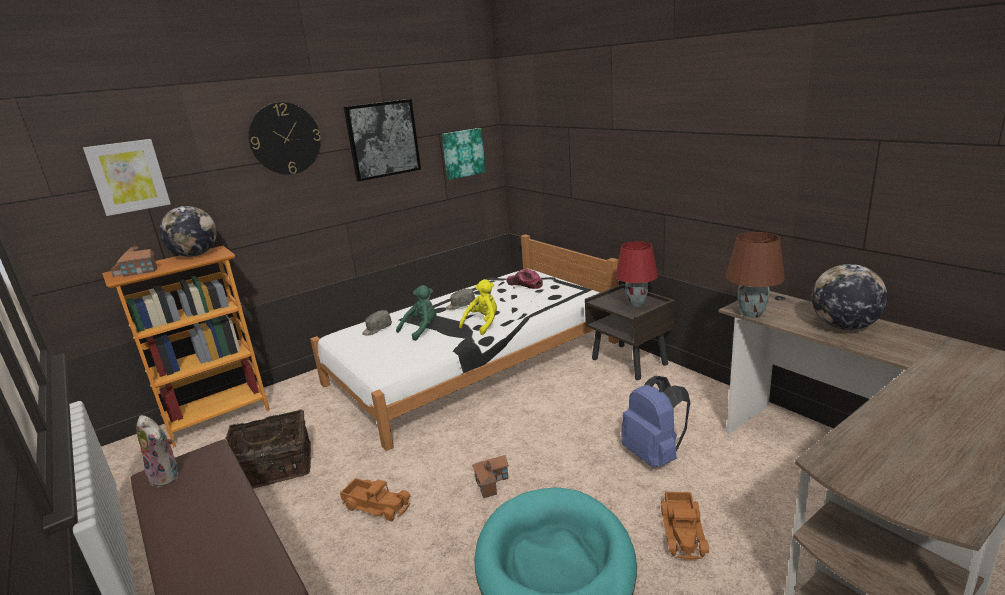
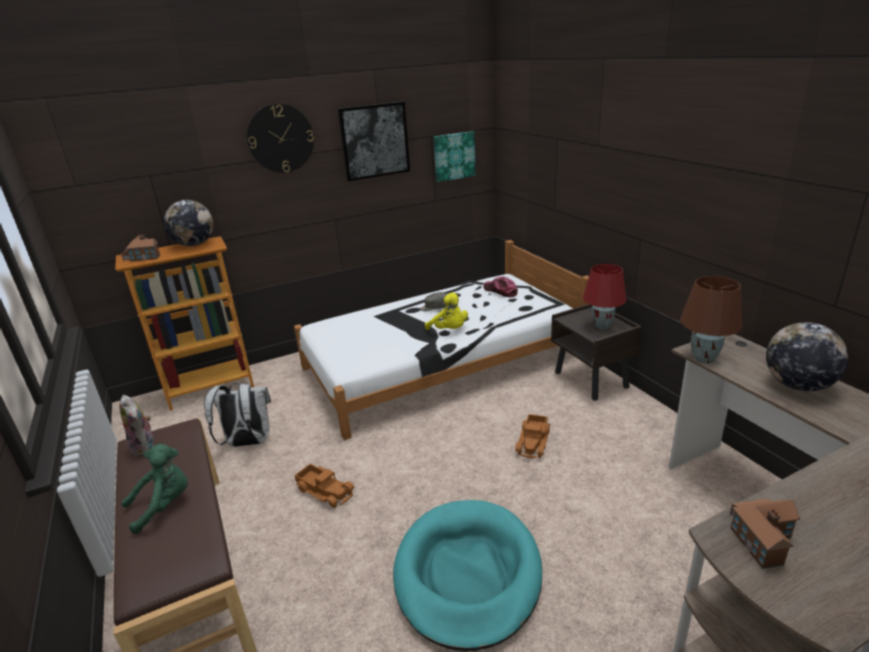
camera: 10 degrees right, 5 degrees up
(128, 176) = (139, 170): picture -> none
(274, 469) = (247, 443): basket -> white backpack
(377, 329) = (352, 324): grey cap -> none
(421, 330) = (392, 329): green plush toy -> green plush toy (164, 505)
(483, 324) = (449, 330): yellow plush toy -> yellow plush toy turned 90 degrees clockwise
(491, 480) = (430, 483): toy house -> toy house (762, 536)
(654, 455) = (589, 481): blue backpack -> none
(684, 531) = (597, 562): toy truck -> toy truck (534, 442)

